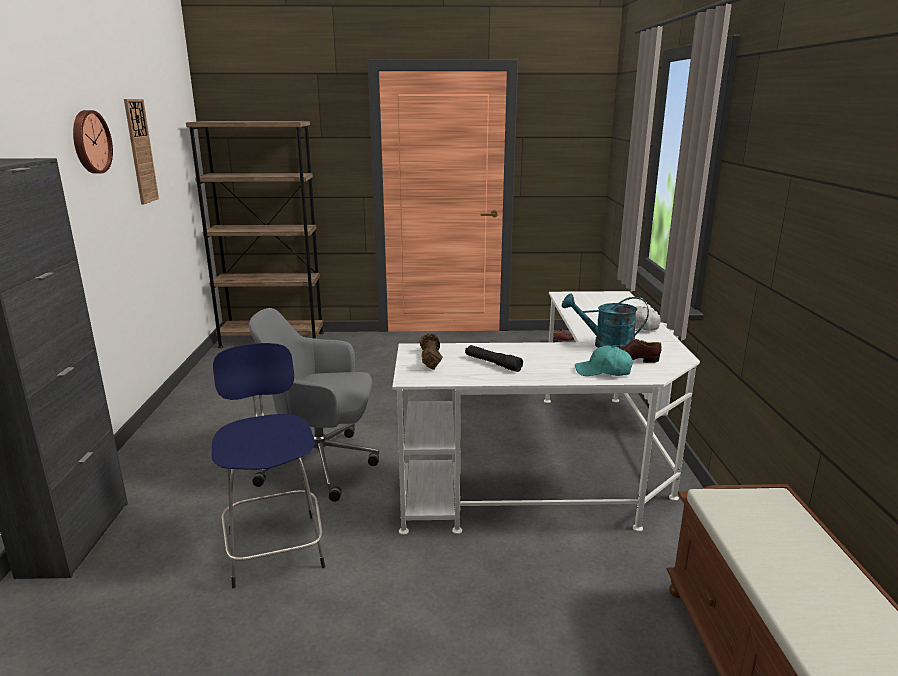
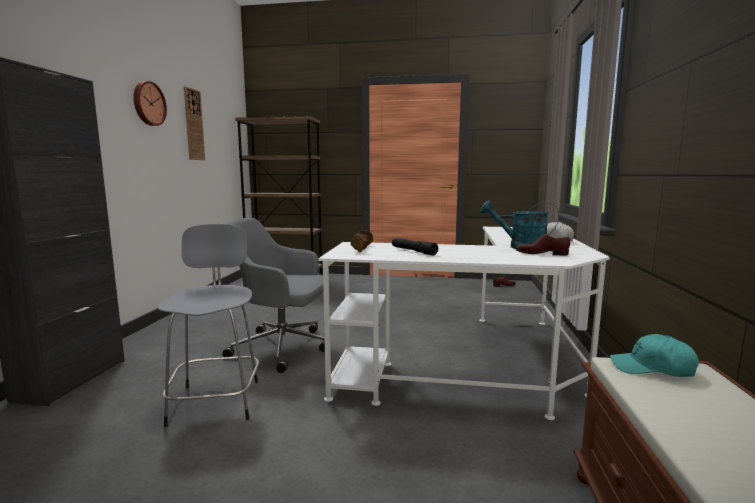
camera: 10 degrees right, 10 degrees down
(275, 546) = (216, 400): blue stool -> grey stool
(603, 371) = (512, 258): turquoise cap -> turquoise cap (652, 368)

